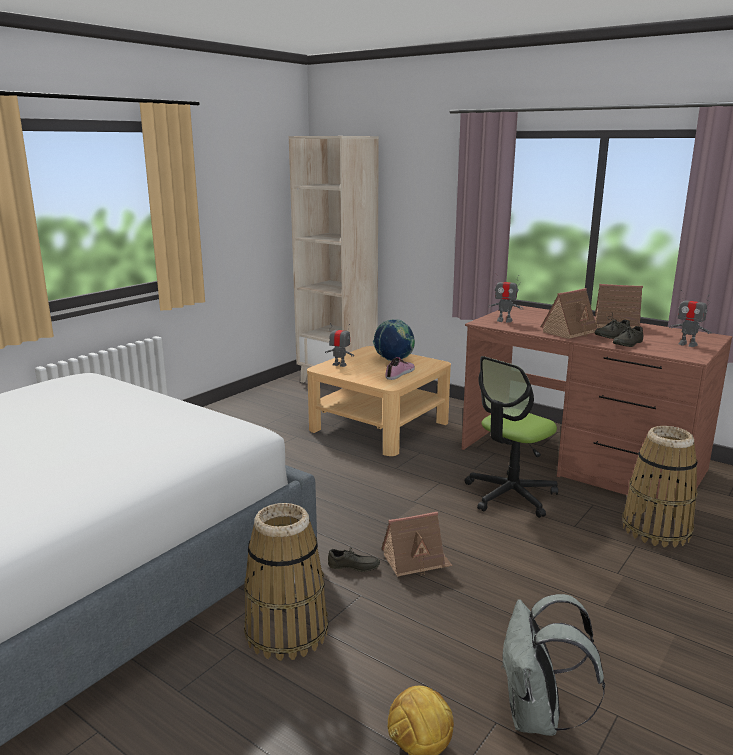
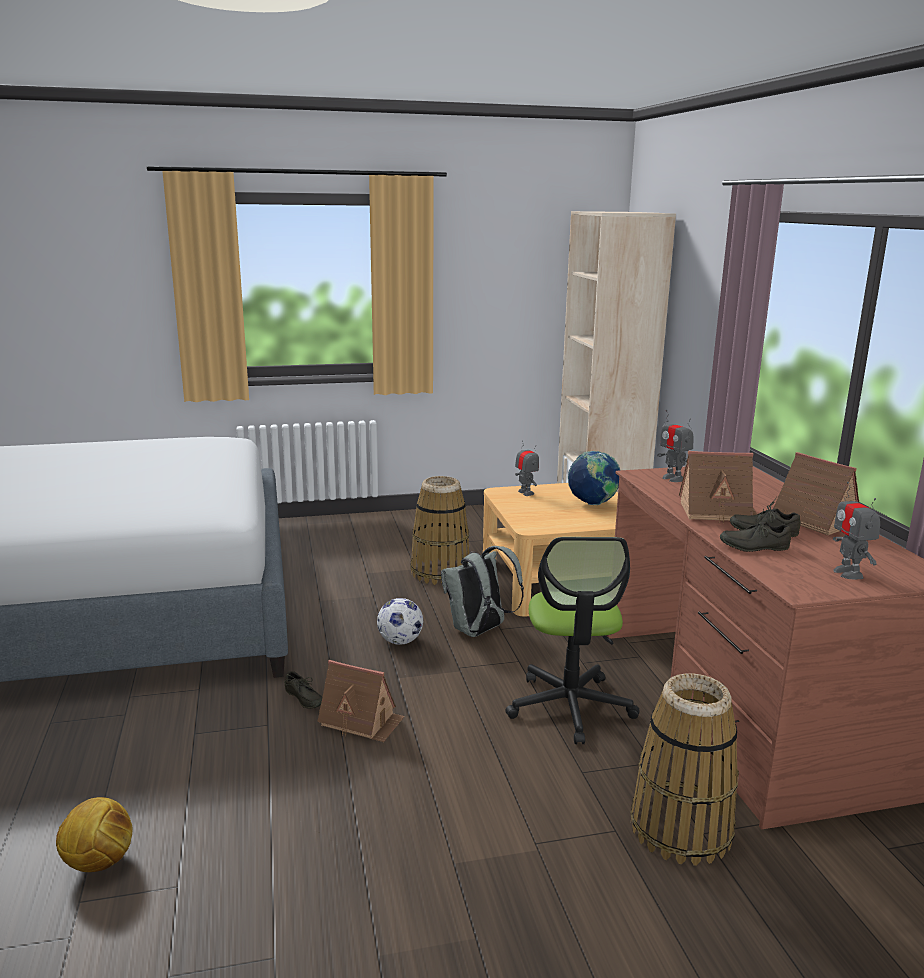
camera: 40 degrees right, 0 degrees up
(287, 631) = (173, 722): basket -> basket (440, 572)
(348, 501) = (400, 641): none -> football
(400, 374) = (567, 520): shoe -> none
(510, 495) = (570, 707): office chair -> office chair turned 90 degrees counterclockwise
(537, 717) = (212, 906): grey backpack -> grey backpack (479, 631)

